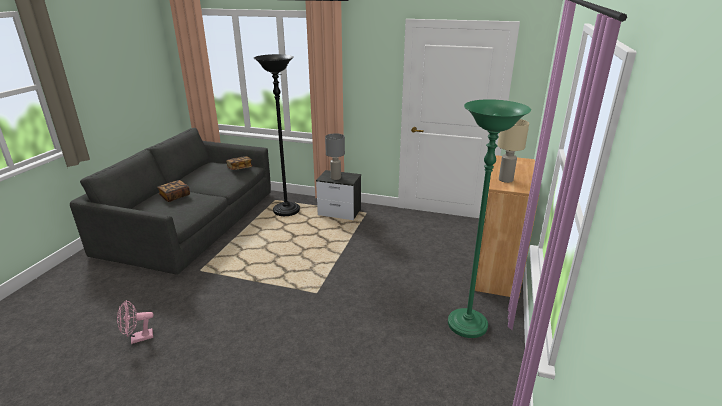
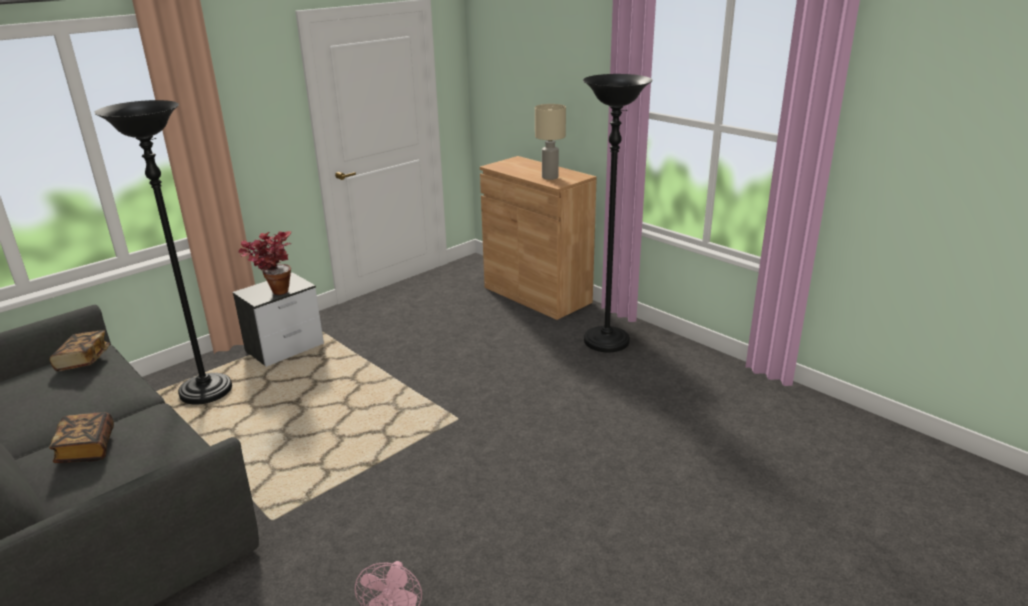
camera: 60 degrees left, 0 degrees up
(335, 178) = (274, 291): grey table lamp -> potted plant
(467, 325) = (606, 342): green floor lamp -> black floor lamp

